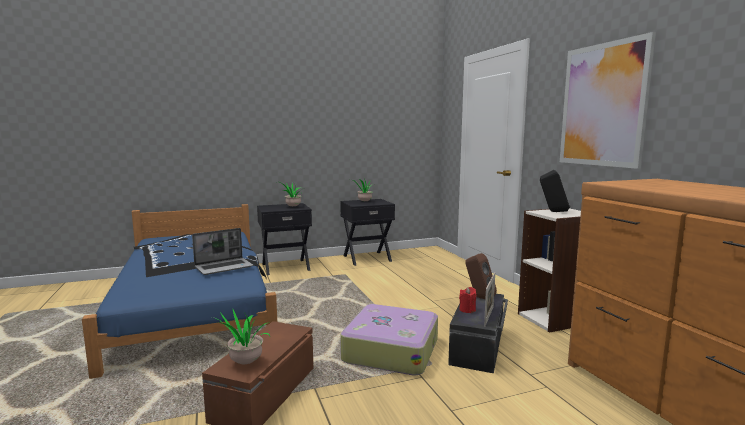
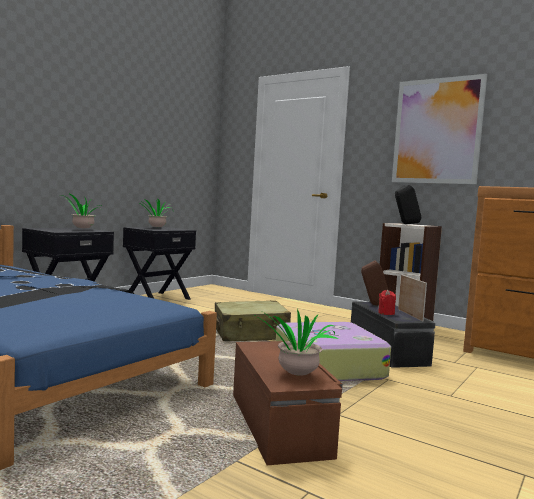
camera: 35 degrees left, 5 degrees down
(224, 267) = (95, 292): laptop -> none
(382, 304) = (250, 334): none -> beige suitcase

